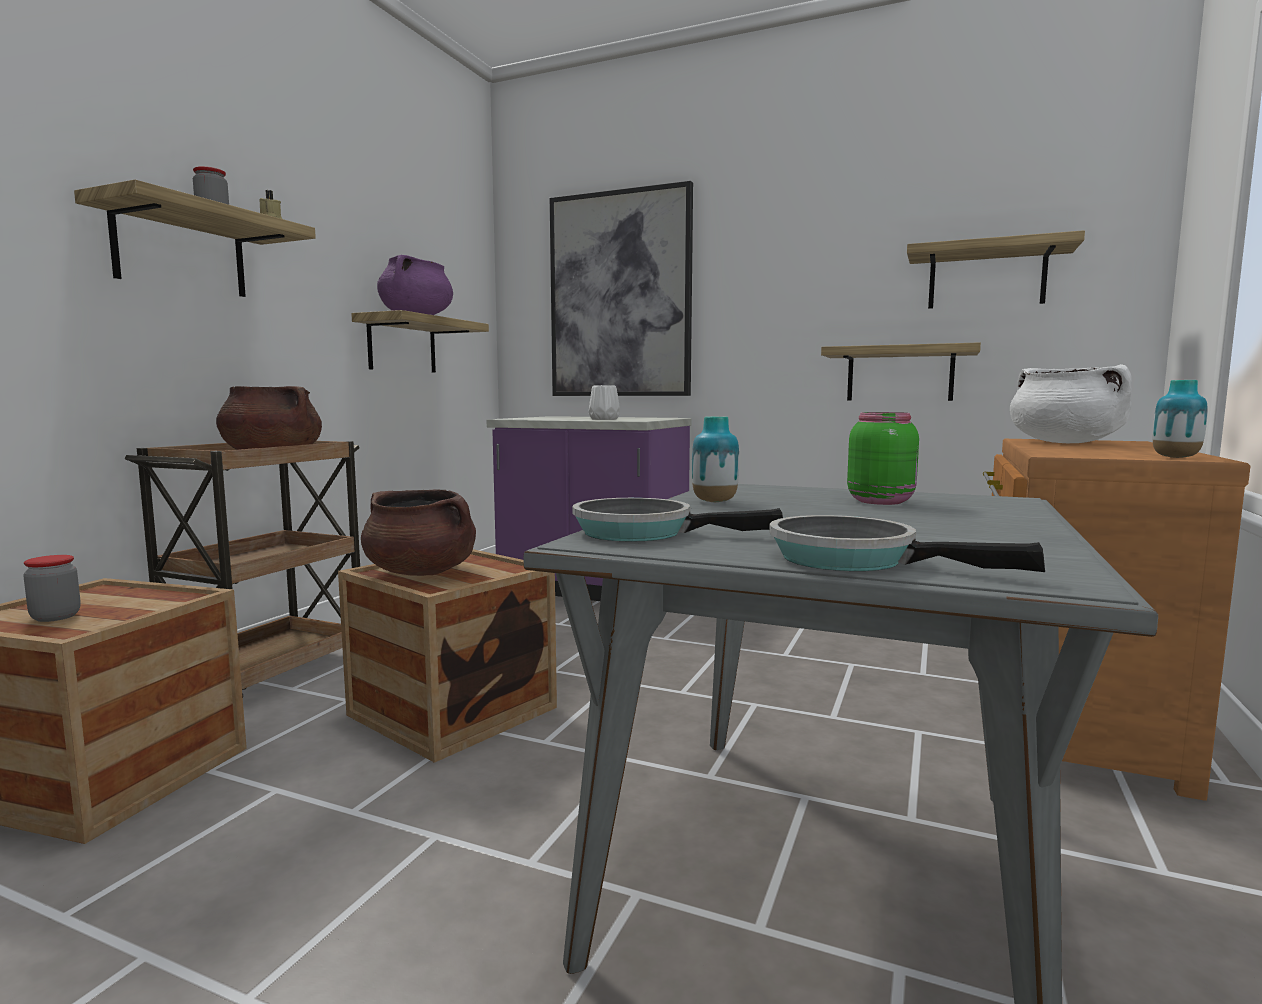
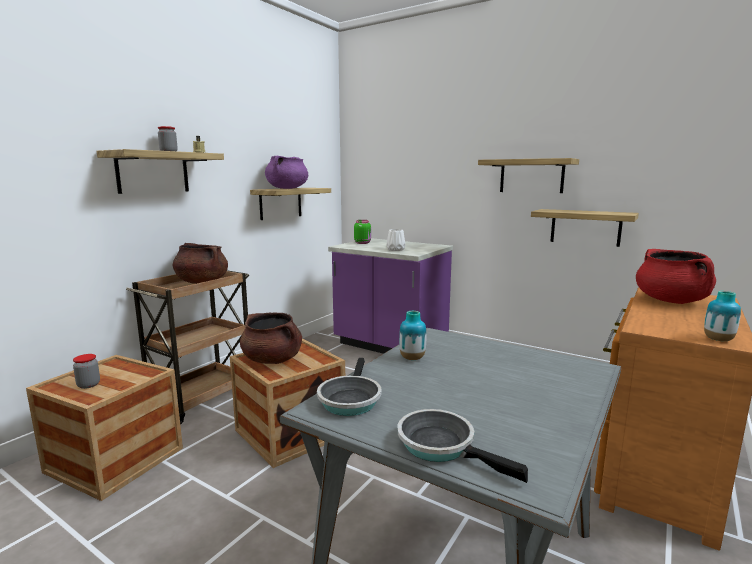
camera: 10 degrees right, 5 degrees up
(620, 295) = (412, 167): picture -> none
(643, 532) = (349, 399): frying pan -> frying pan turned 105 degrees counterclockwise
(880, 501) = (510, 364): green jar -> green jar (363, 243)
(986, 278) = (647, 167): shelf -> shelf (531, 176)
(1066, 443) = (671, 301): white cooking pot -> red cooking pot

